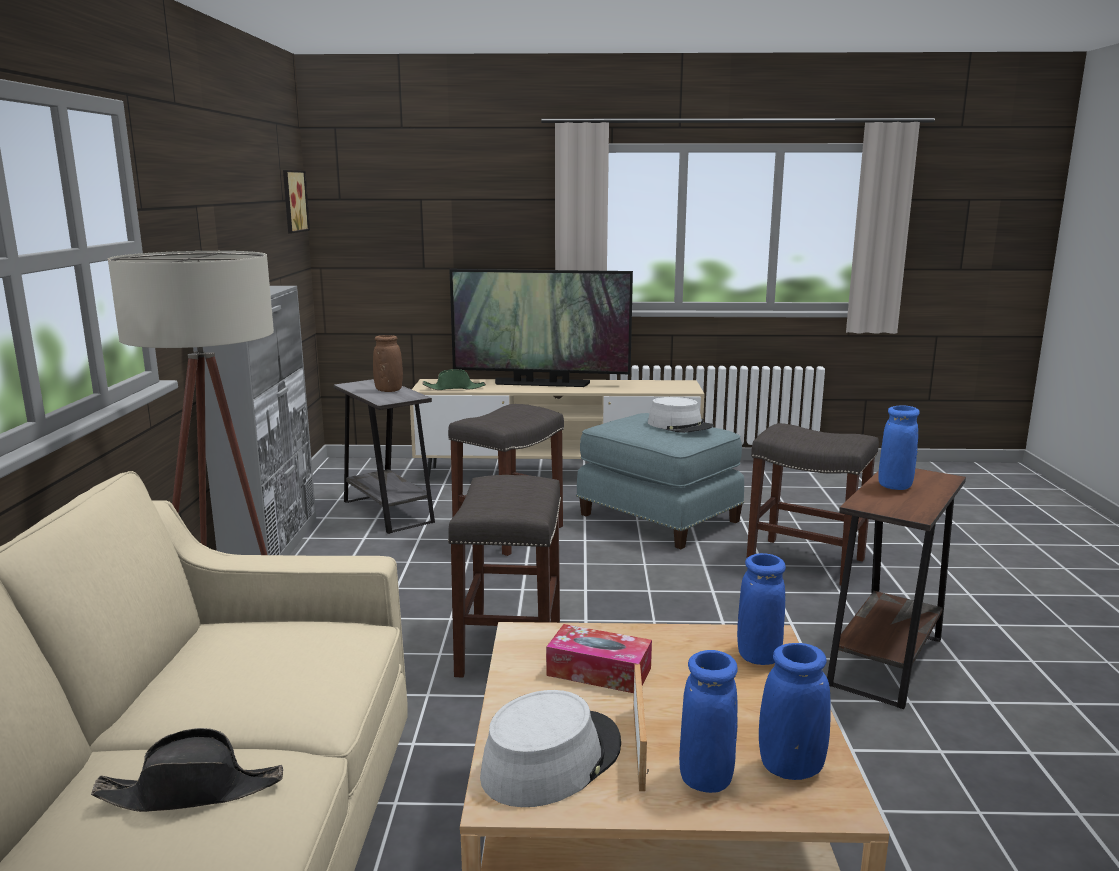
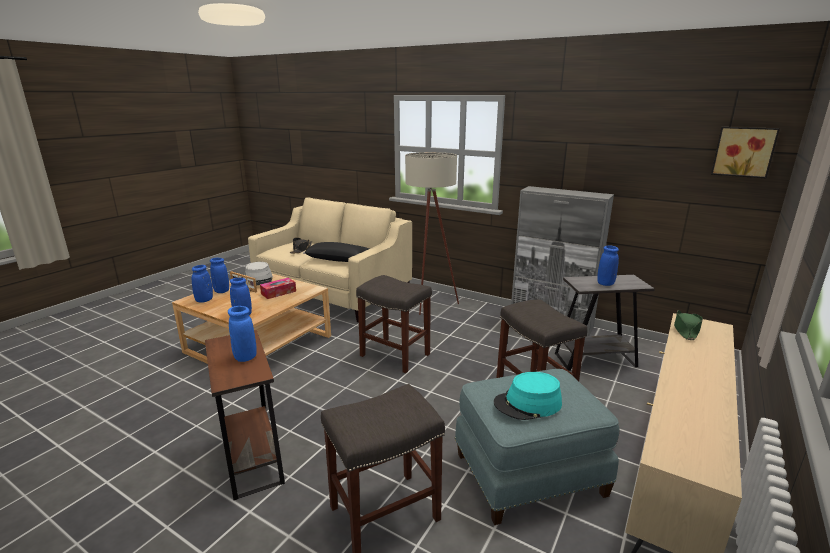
camera: 120 degrees right, 5 degrees up
(290, 660) = (338, 259): none -> black pillow
(389, 390) = (605, 284): brown vase -> blue vase
(541, 383) = (708, 371): television -> none
(680, 425) = (528, 404): grey hat -> turquoise hat

